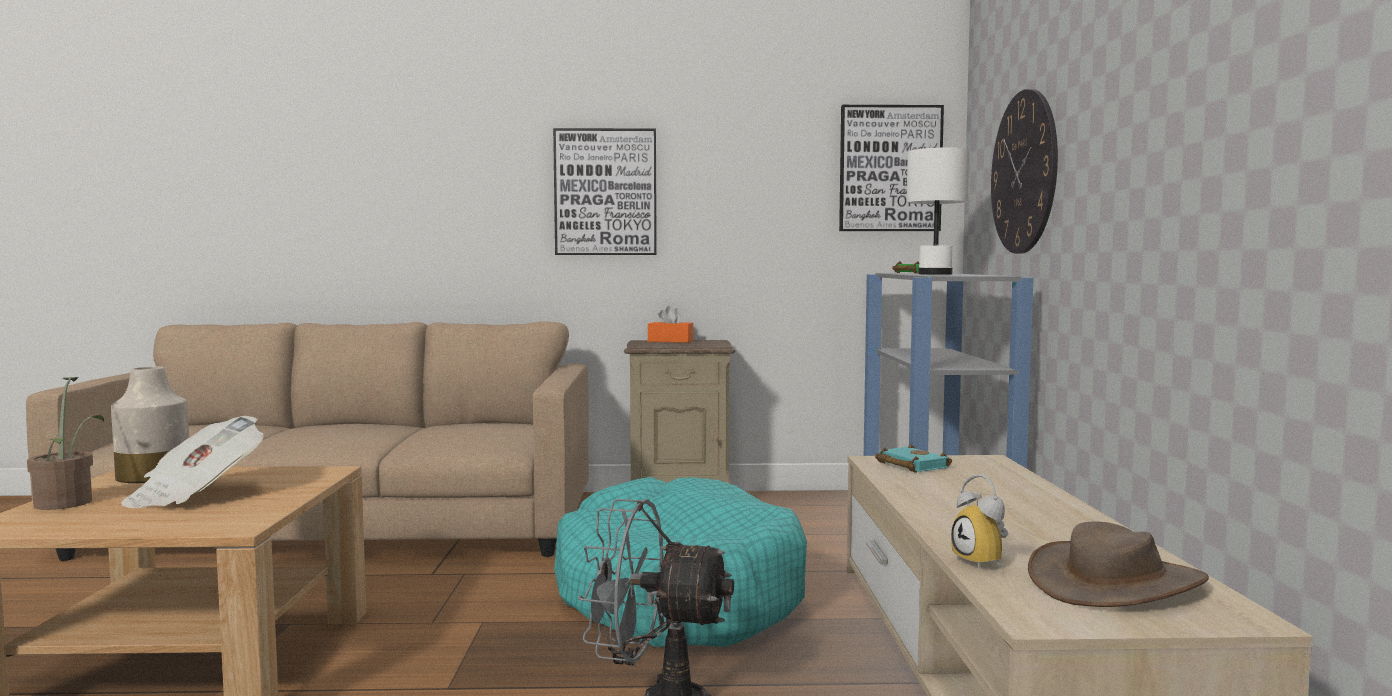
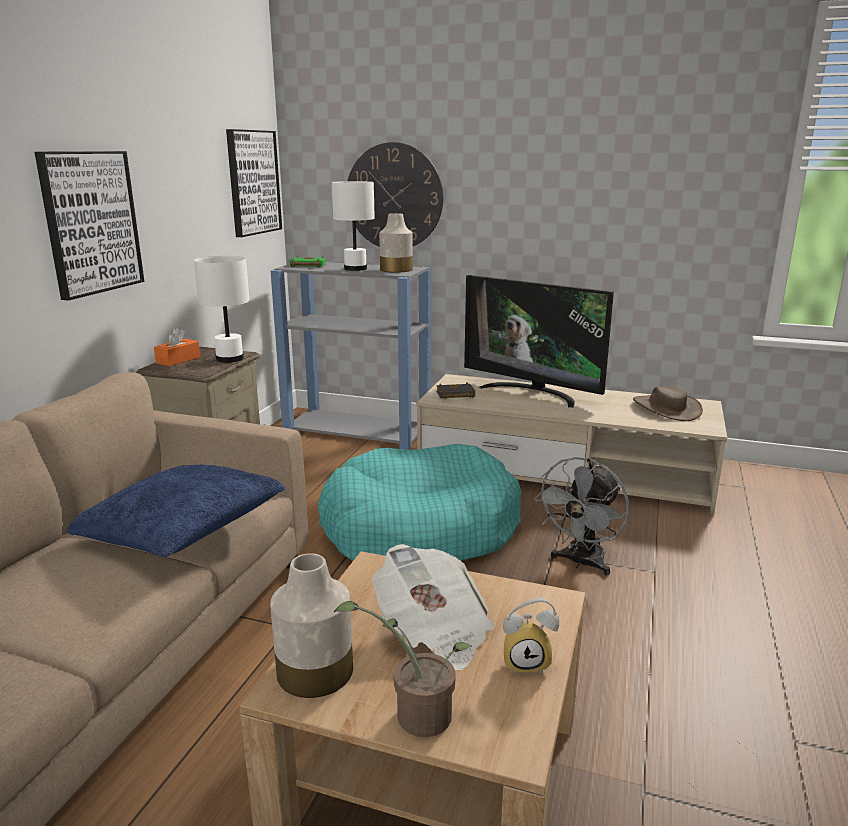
camera: 70 degrees left, 15 degrees up
(425, 440) = (182, 531): none -> blue pillow
(693, 345) = (229, 359): none -> white table lamp
(909, 465) = (454, 395): turquoise book -> black book
(966, 275) = (396, 269): none -> beige vase
(985, 562) = (637, 420): alarm clock -> alarm clock (527, 661)
(1008, 496) = (532, 392): none -> television

